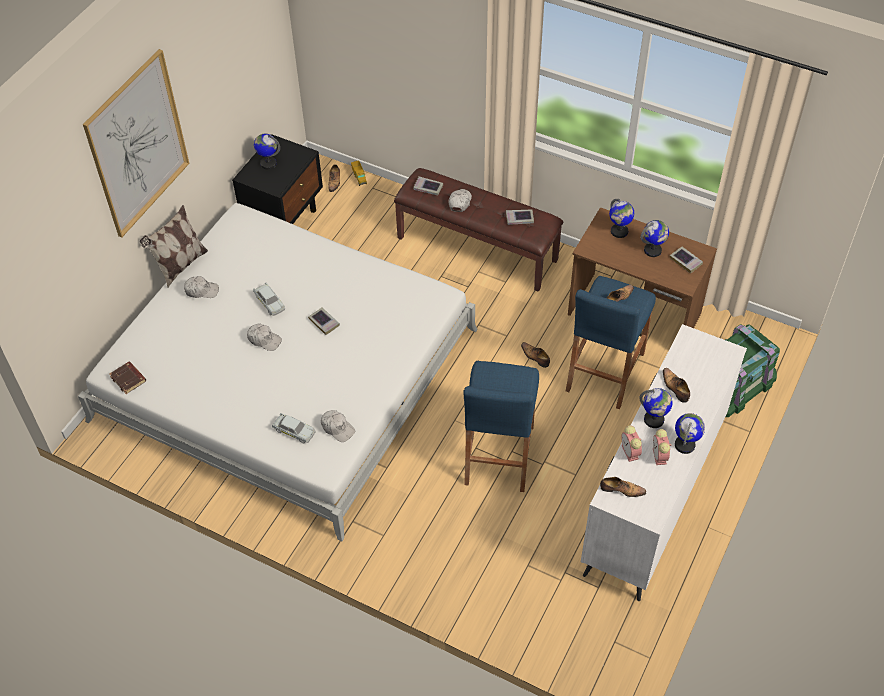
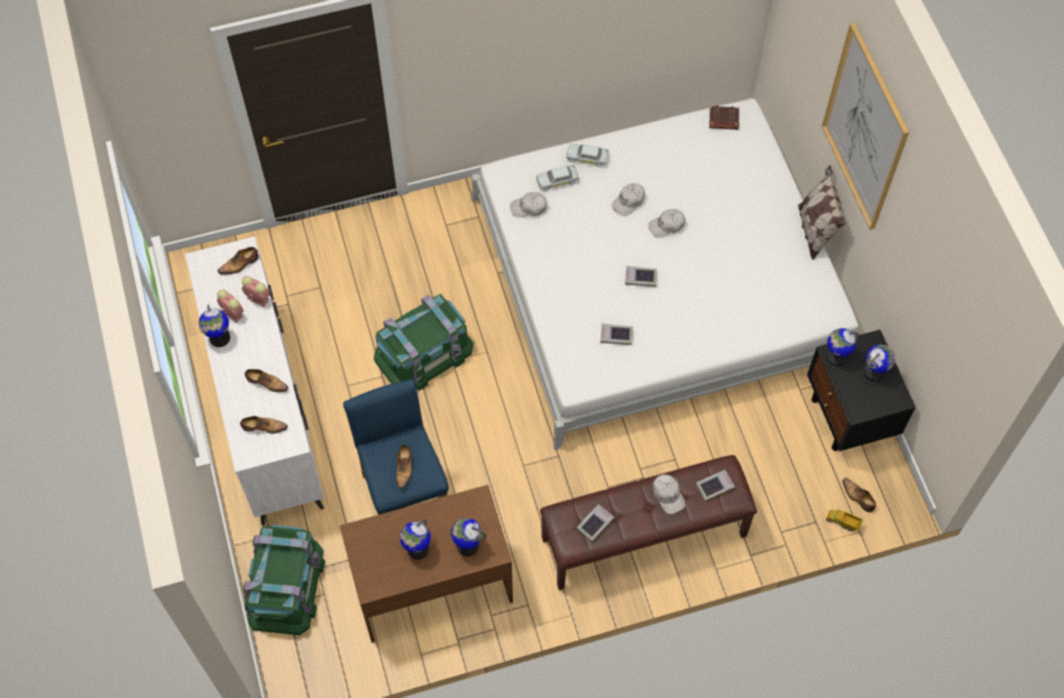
camera: 135 degrees right, 10 degrees up
(201, 290) = (768, 223): white cap -> white cap (628, 201)
(269, 302) = (704, 258): white toy car -> white toy car (587, 158)
(498, 454) = (423, 352): blue stool -> green storage box
(535, 357) = (478, 465): shoe -> shoe (263, 427)
(654, 420) = (261, 340): globe -> globe (836, 357)
(685, 261) = (376, 562): book -> book (616, 336)

